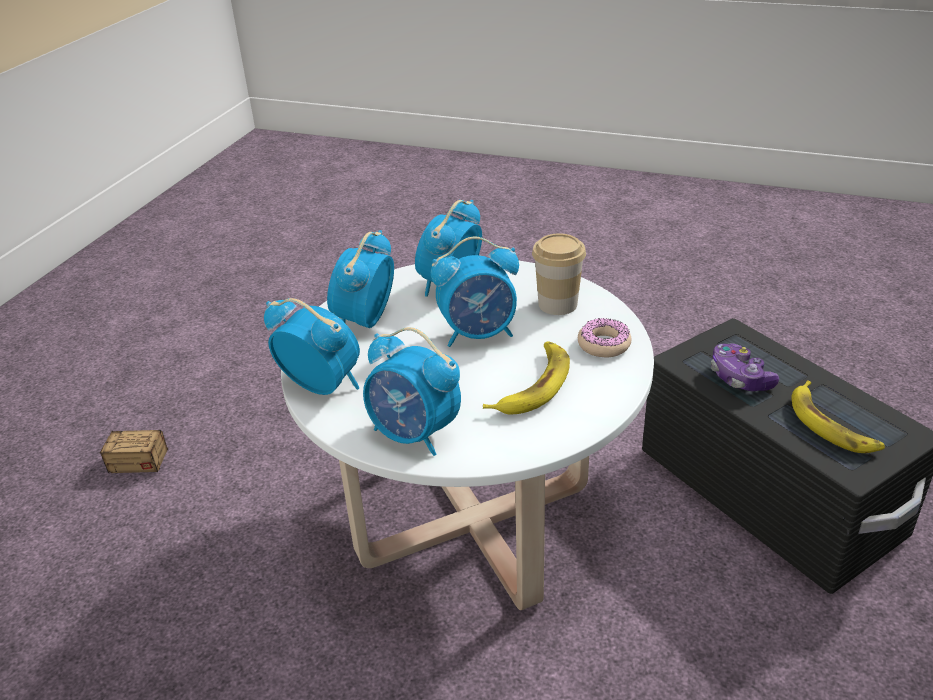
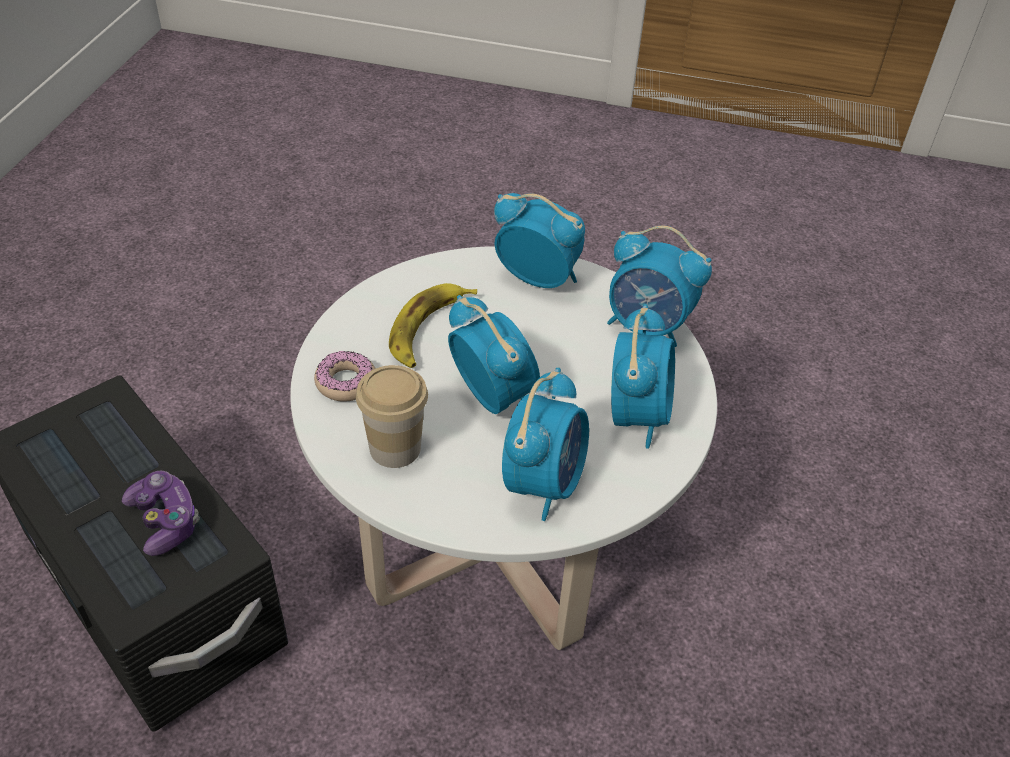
camera: 170 degrees right, 10 degrees up
(172, 462) = (891, 614): storage box -> none
(479, 334) = (492, 397): alarm clock -> alarm clock turned 75 degrees clockwise
(831, 425) = (95, 452): banana -> none

